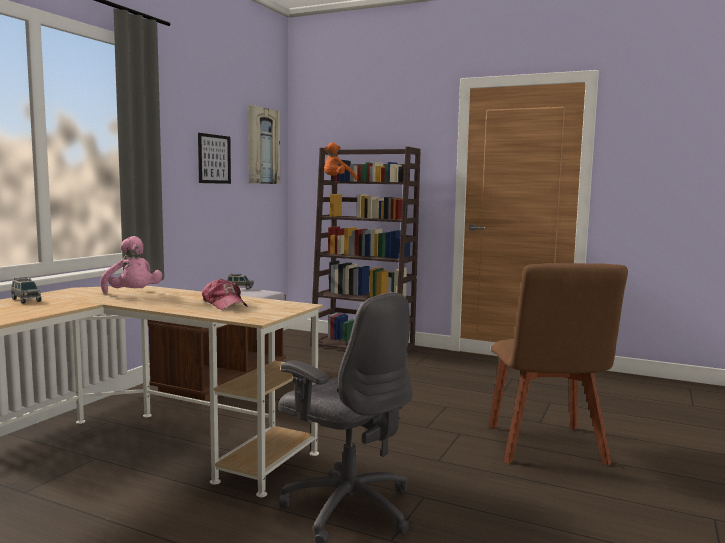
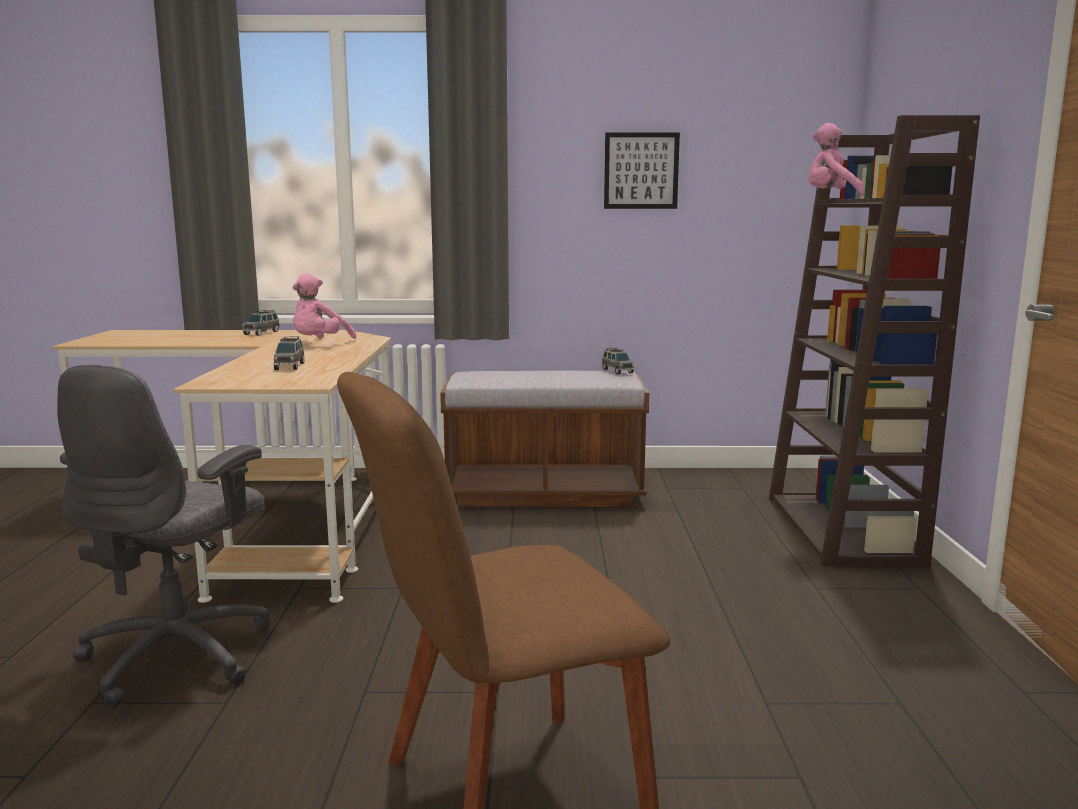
camera: 65 degrees right, 5 degrees up
(224, 304) = (289, 366): cap -> grey toy car
(262, 146) = (773, 141): picture -> none
(337, 181) = (836, 199): orange plush toy -> pink plush toy

